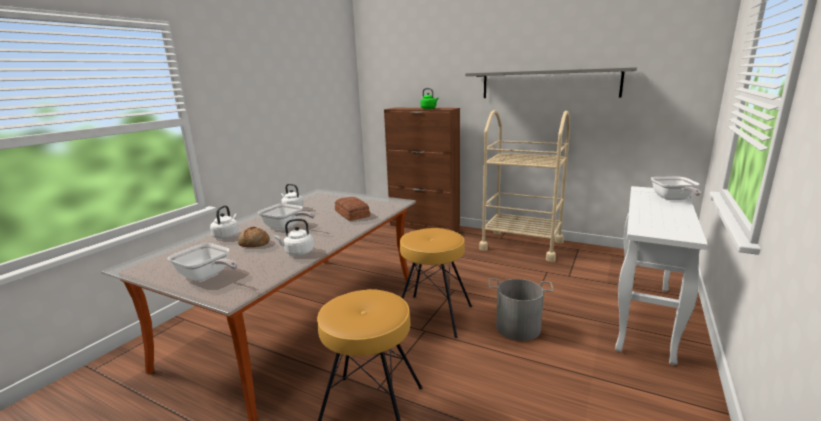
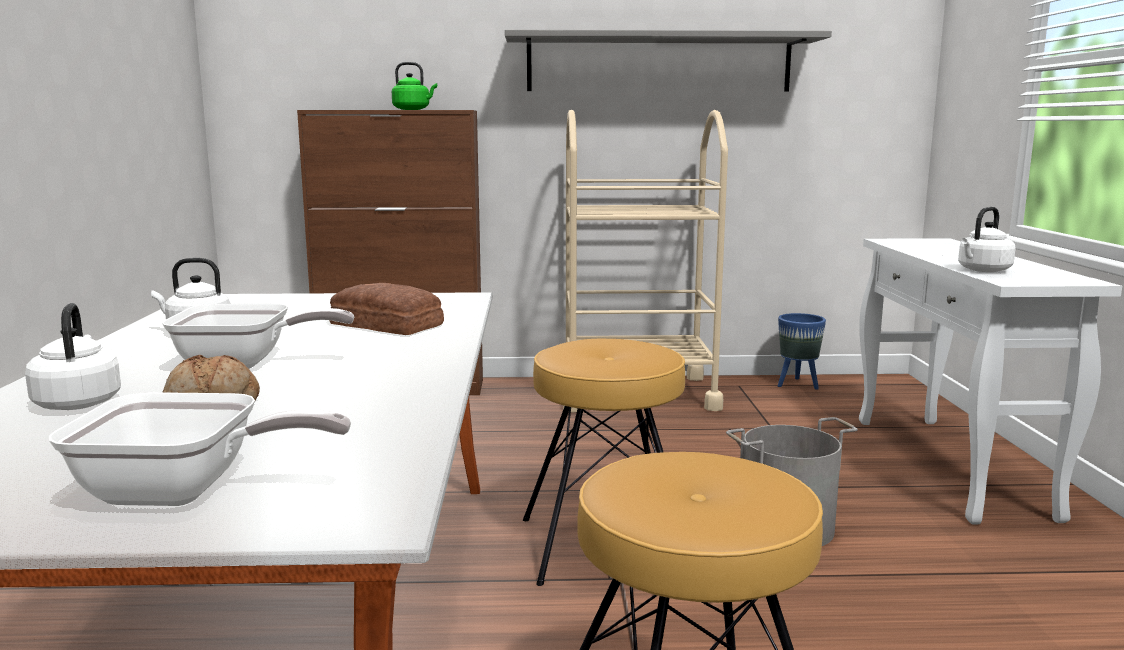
camera: 30 degrees left, 5 degrees down
(298, 252) = (385, 403): white kettle -> white kettle (982, 270)
(611, 254) = (798, 385): none -> blue planter
(673, 199) = (957, 247): frying pan -> none

